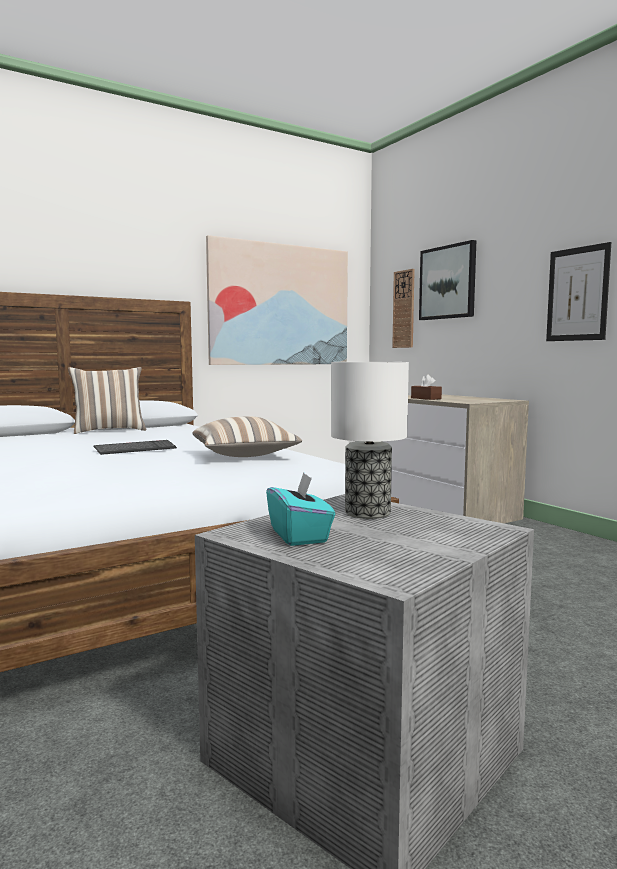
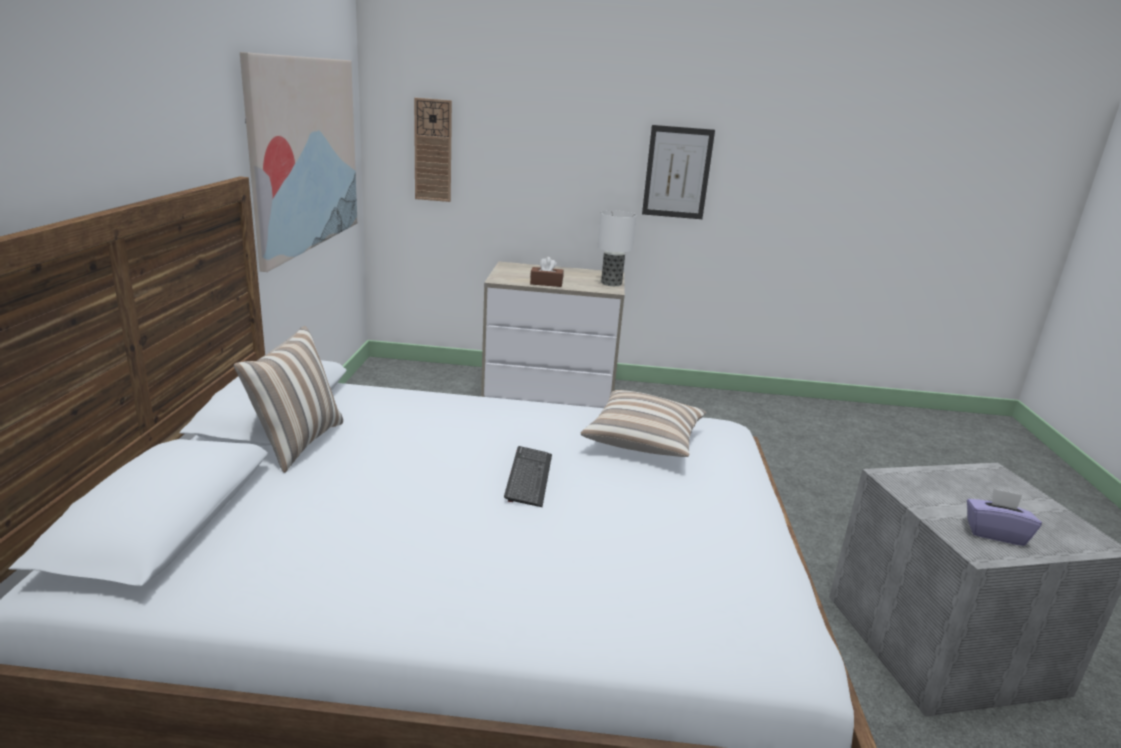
camera: 55 degrees left, 15 degrees up
(299, 535) = (994, 533): turquoise tissue box -> purple tissue box
(369, 513) = (936, 487): table lamp -> table lamp (611, 283)
(448, 282) = (509, 129): picture -> none

